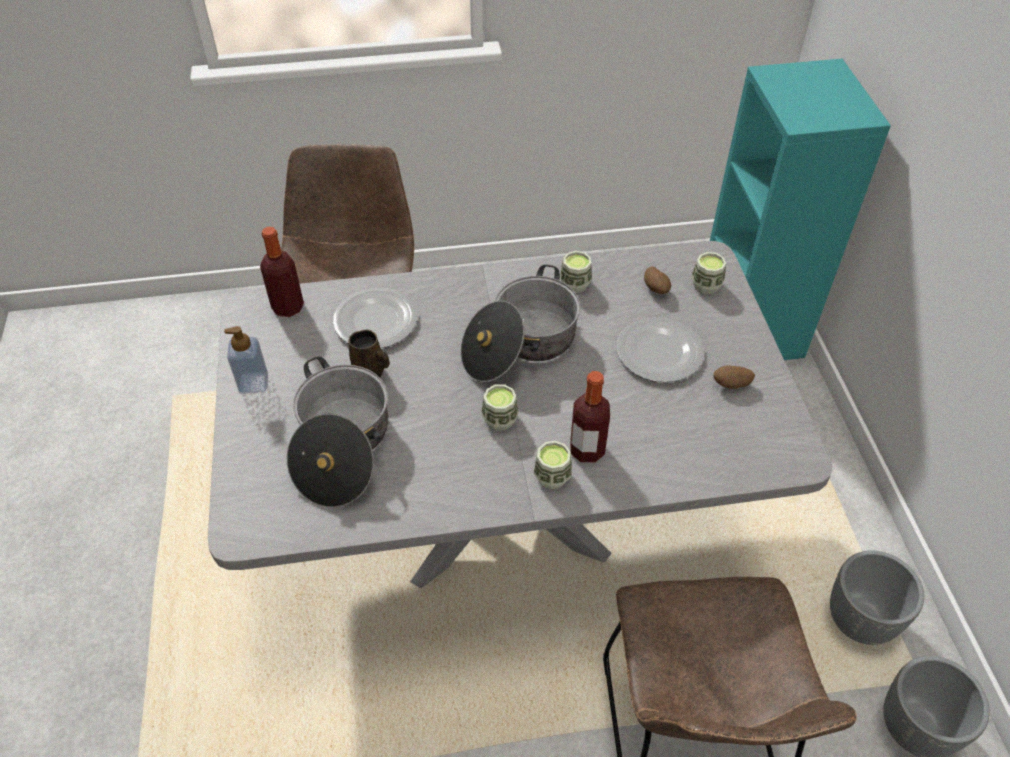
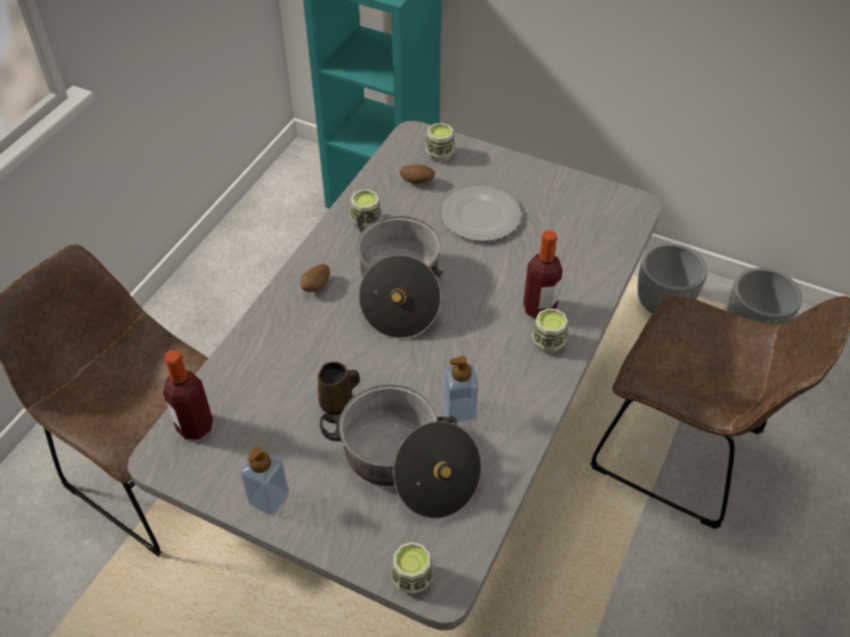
camera: 55 degrees left, 0 degrees up
(377, 321) = (280, 368): plate -> none
(424, 453) = (459, 410): none -> soap dispenser
(500, 419) = (466, 343): cup -> cup (412, 578)
(731, 385) = (545, 198): potato -> potato (316, 286)

